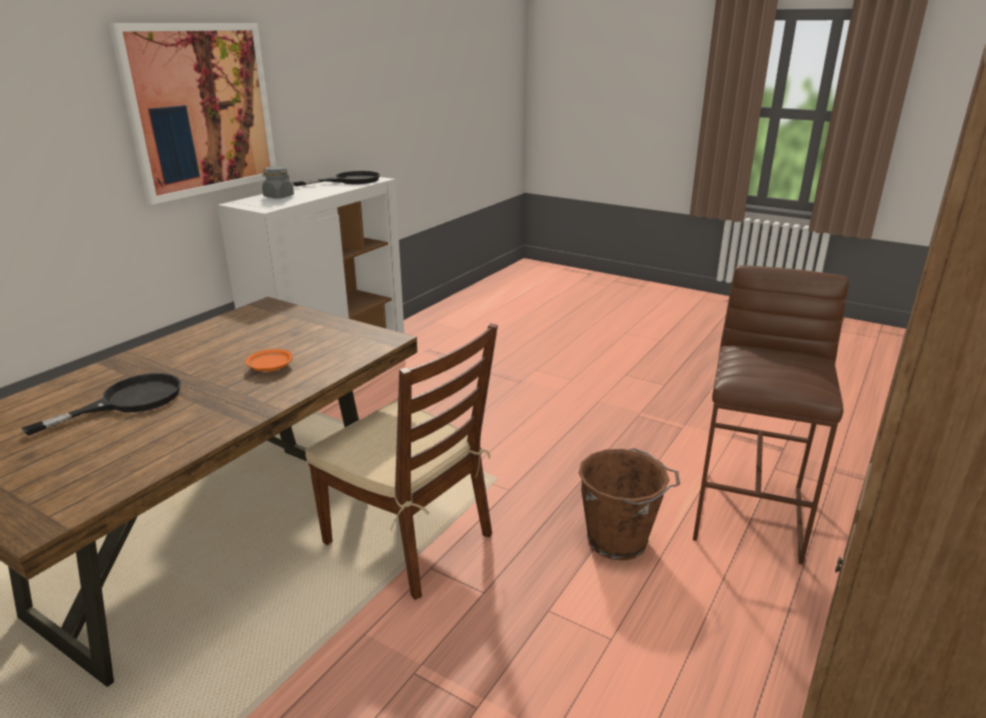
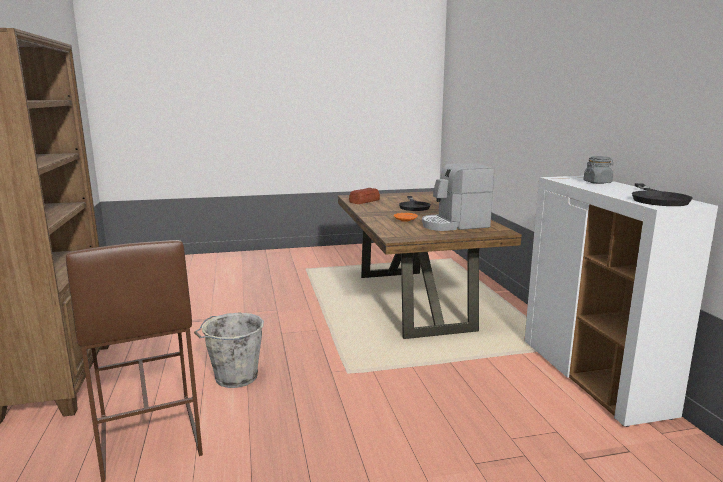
camera: 135 degrees right, 10 degrees down
(105, 471) = (364, 201): none -> bread
(201, 109) = (605, 102): picture -> none
(261, 333) = (454, 225): none -> coffee machine
(410, 539) = (343, 333): brown chair -> none
(620, 541) = (234, 377): brown bucket -> grey bucket

